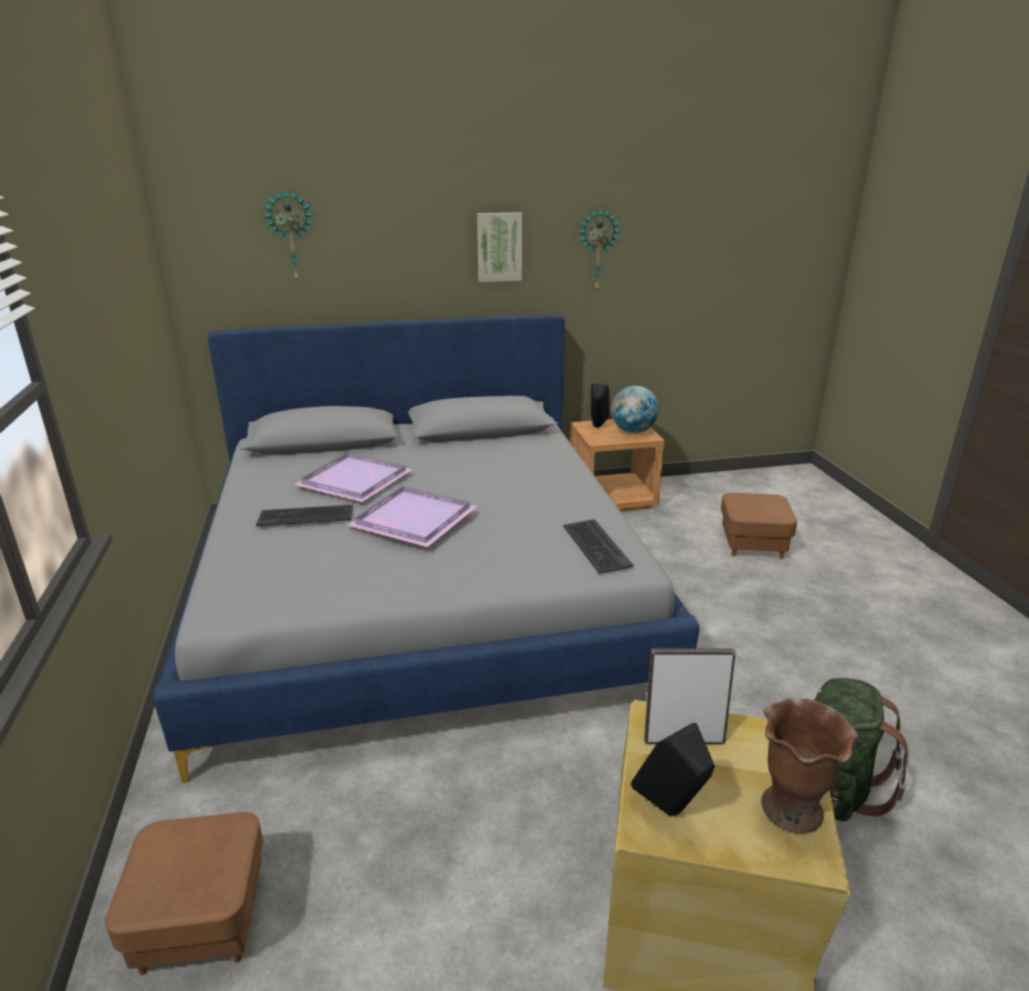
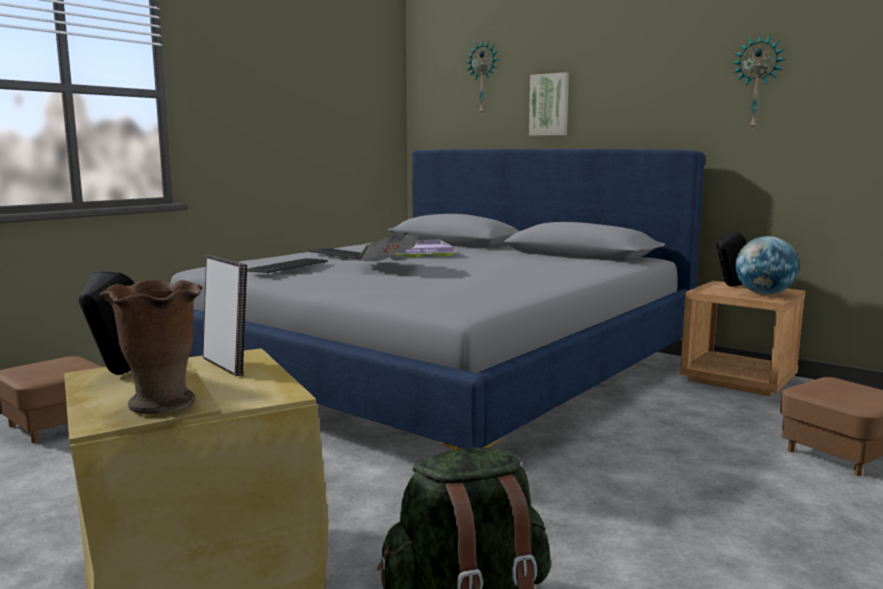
camera: 50 degrees right, 15 degrees down
(411, 520) = (388, 265): purple tray -> newspaper
(499, 247) = (649, 82): picture -> picture (549, 105)
(595, 546) = (464, 298): keyboard -> keyboard (287, 266)

